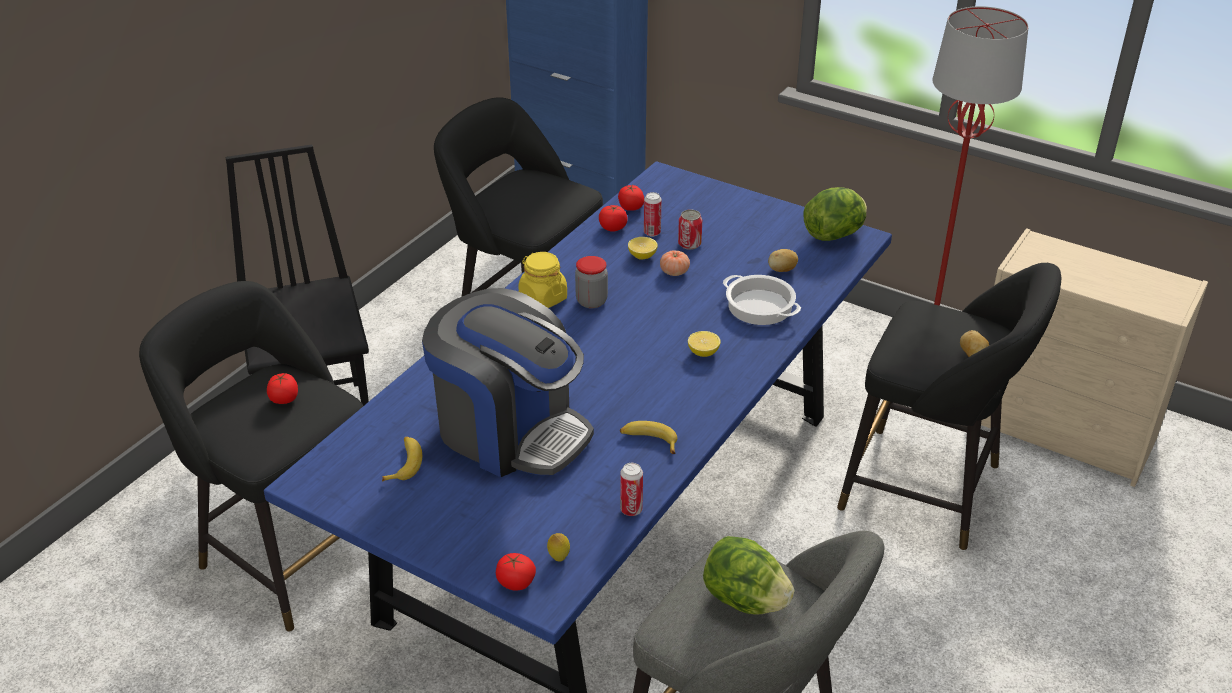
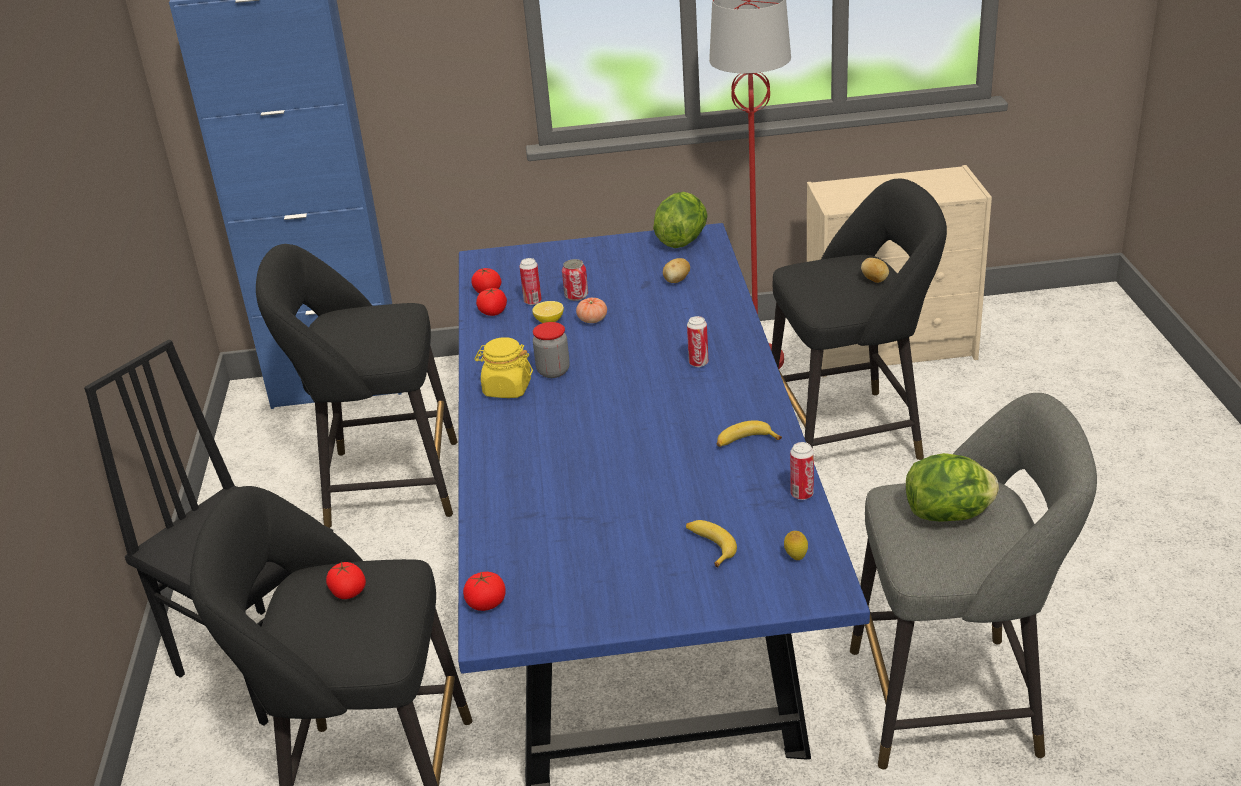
camera: 35 degrees left, 5 degrees down
(404, 463) = (564, 567): banana -> banana (709, 546)
(510, 431) = (623, 494): coffee machine -> none
(515, 583) = (788, 594): tomato -> tomato (486, 604)
(703, 353) = (698, 363): lemon -> can
(759, 306) = (695, 312): cooking pot -> none

